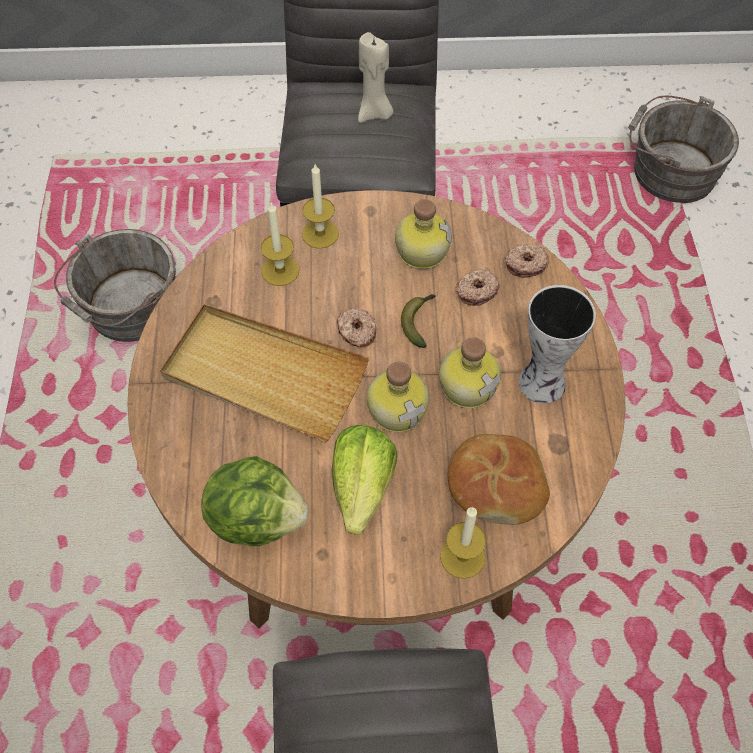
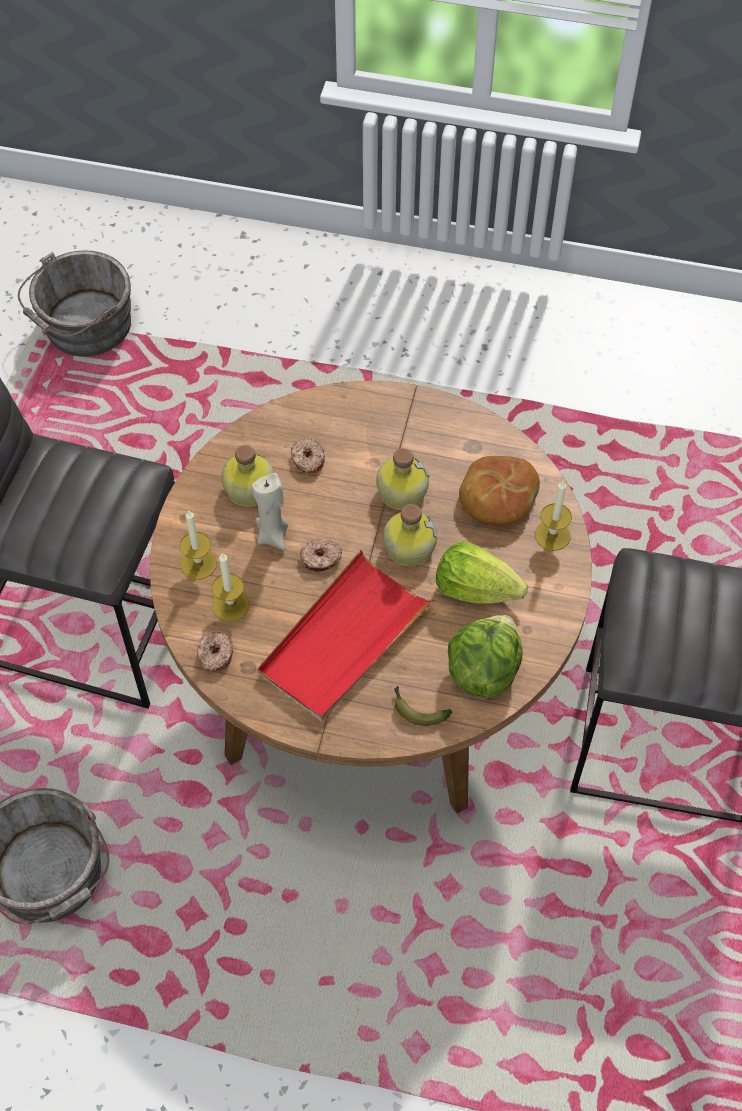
camera: 75 degrees left, 0 degrees up
(264, 375) = (343, 640): beige tray -> red tray
(375, 113) = (65, 484): beige candle -> beige candle (273, 535)
(419, 321) = (325, 509): banana -> banana (417, 710)
(525, 264) = (291, 417): donut -> donut (215, 655)
(542, 384) = (416, 441): vase -> none

